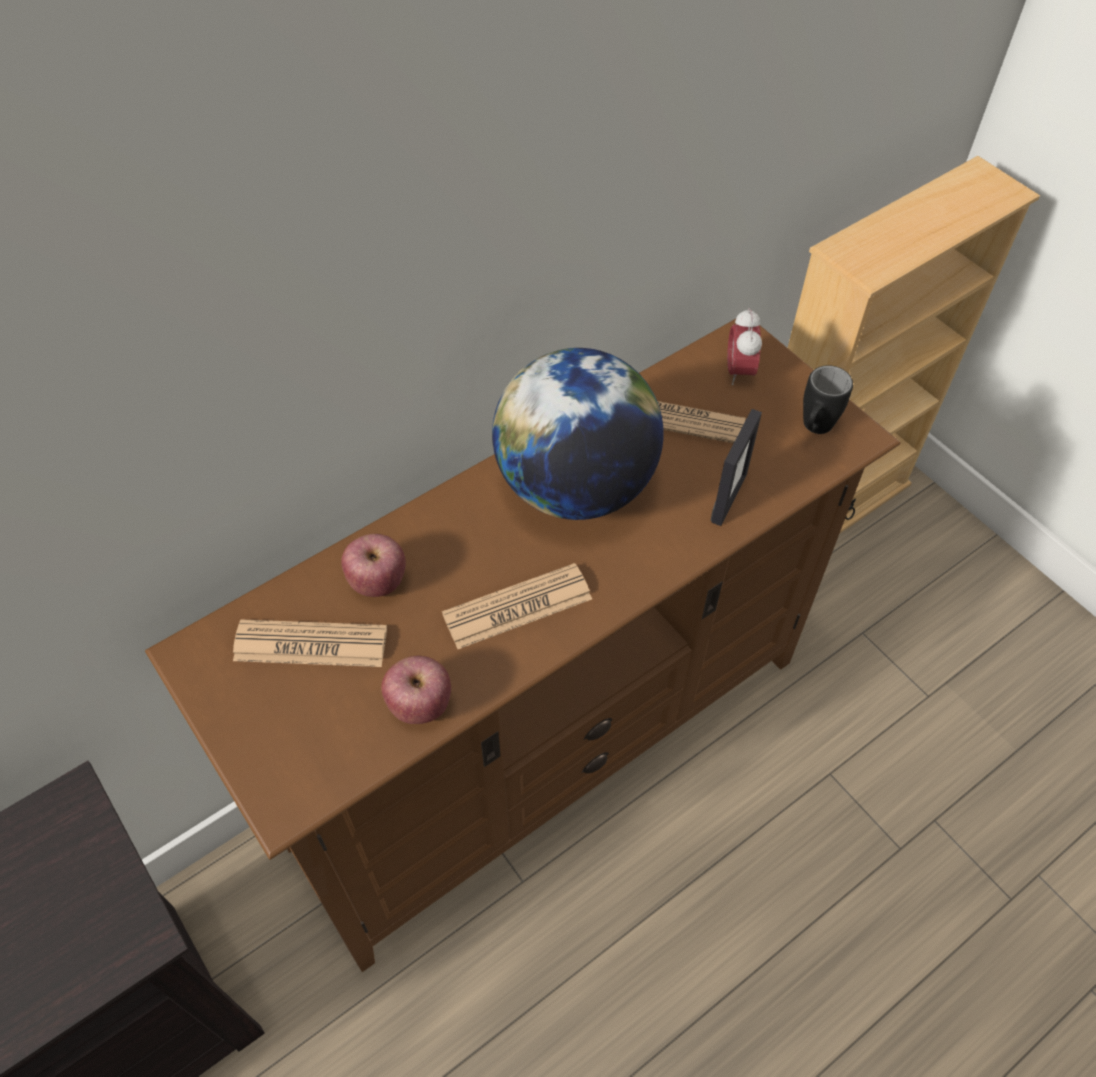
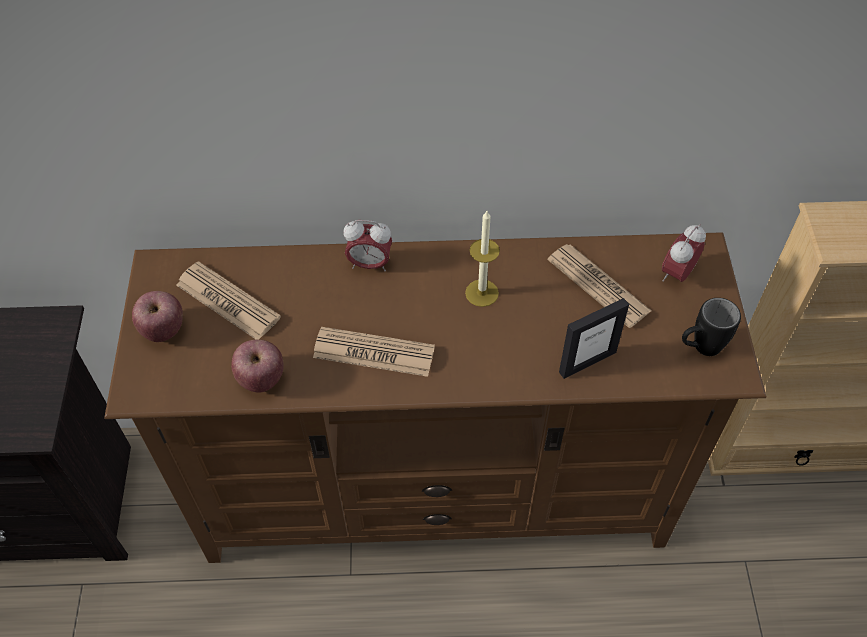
camera: 35 degrees right, 0 degrees up
(377, 581) = (299, 284): apple -> apple (163, 330)
(436, 519) = (369, 264): none -> alarm clock
(575, 486) = (482, 293): globe -> candle

